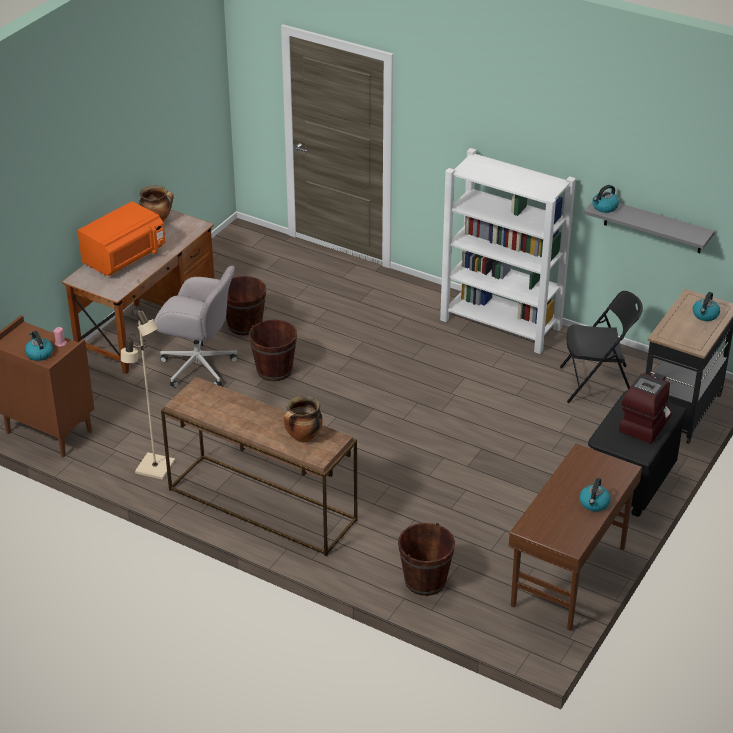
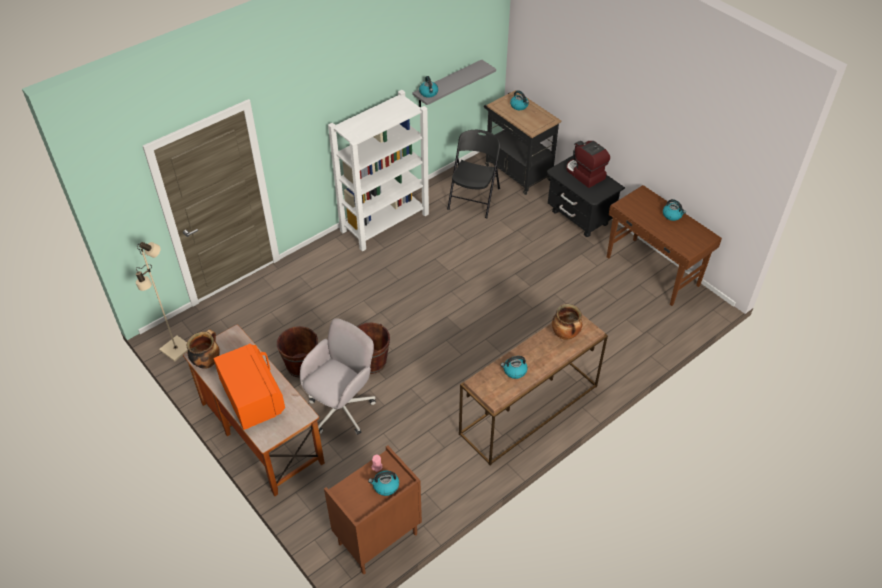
camera: 70 degrees left, 10 degrees up
(155, 467) = (457, 469): beige floor lamp -> beige floor lamp (176, 349)
(227, 409) = (514, 371): none -> kettle
(425, 581) = (637, 340): brown bucket -> none

